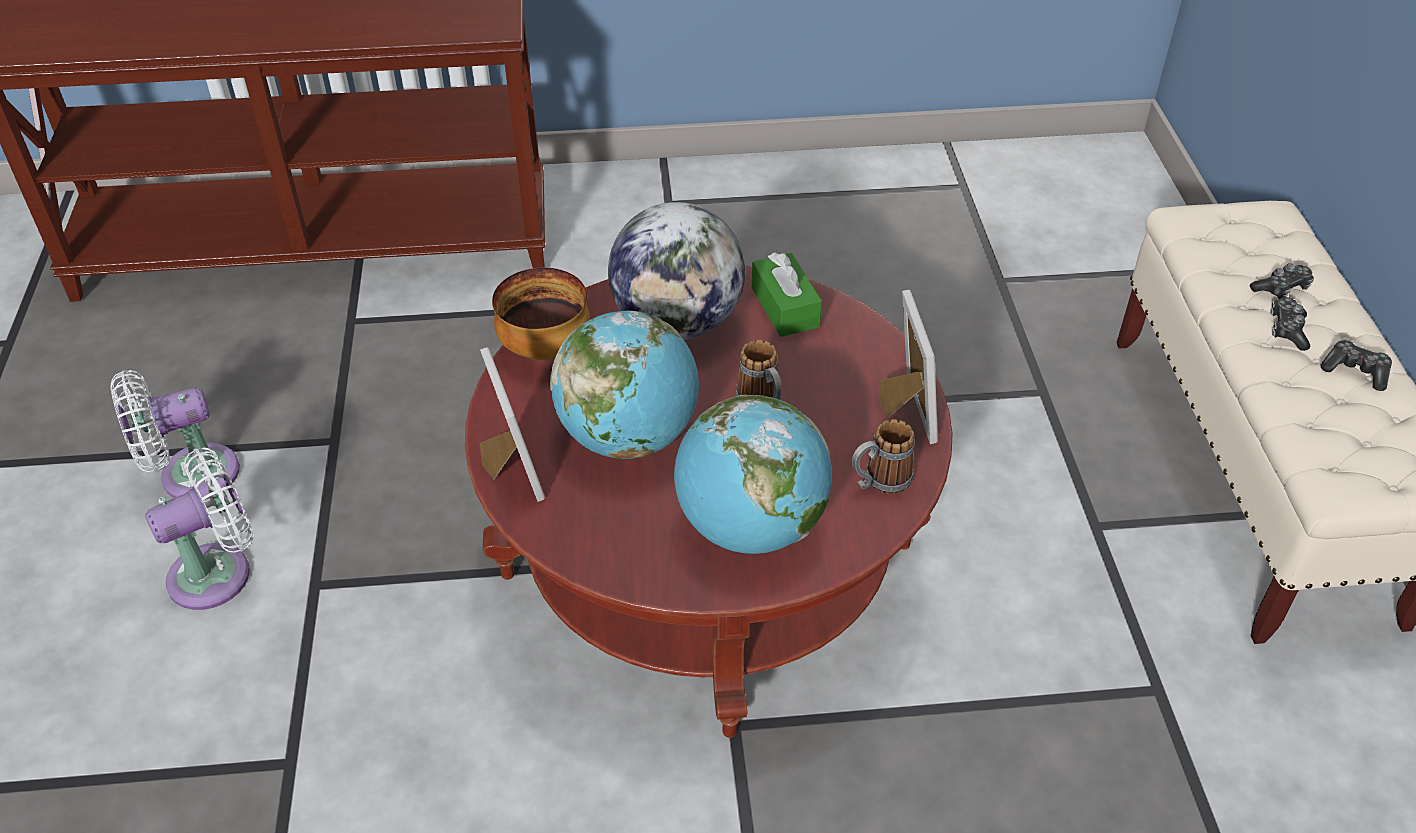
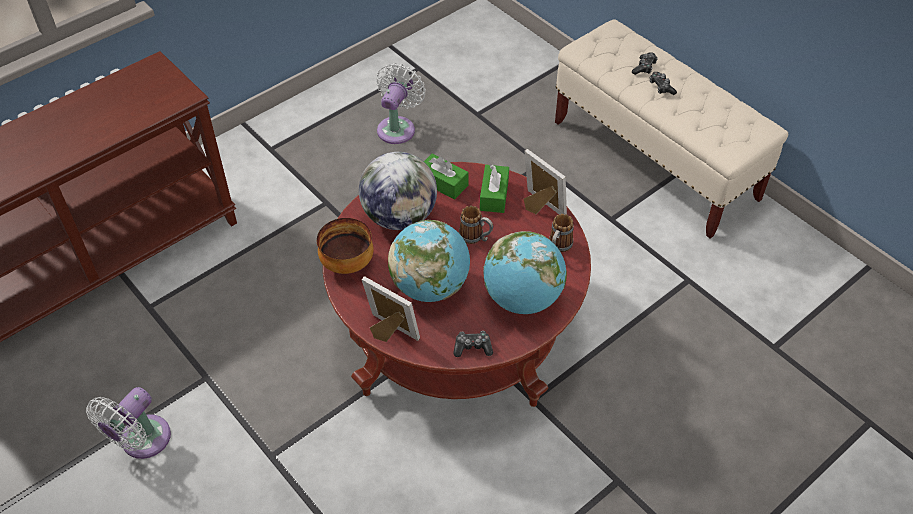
camera: 35 degrees left, 5 degrees up
(218, 573) = (211, 481): white fan -> white fan (398, 127)
(847, 359) = (494, 195): none -> green tissue box
(1355, 371) = (700, 95): game controller -> game controller (472, 347)

